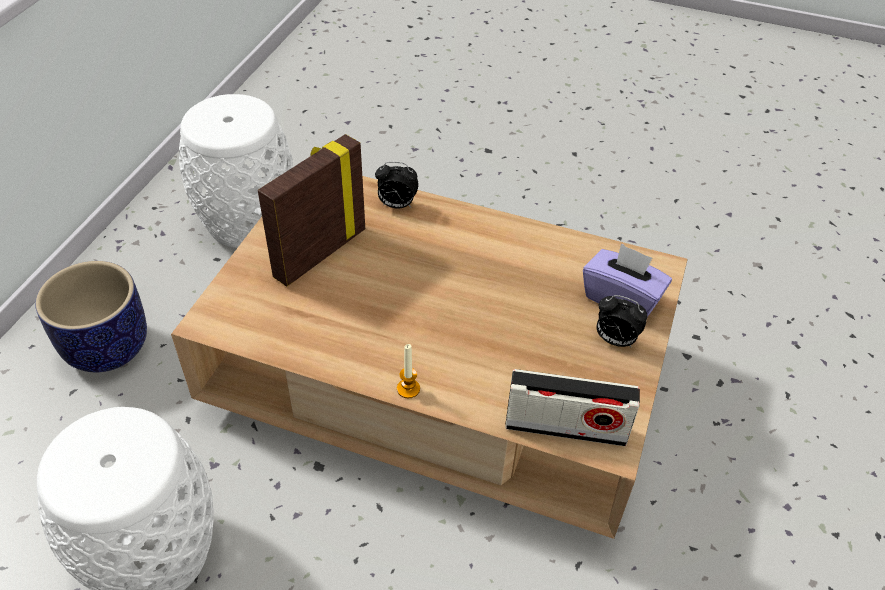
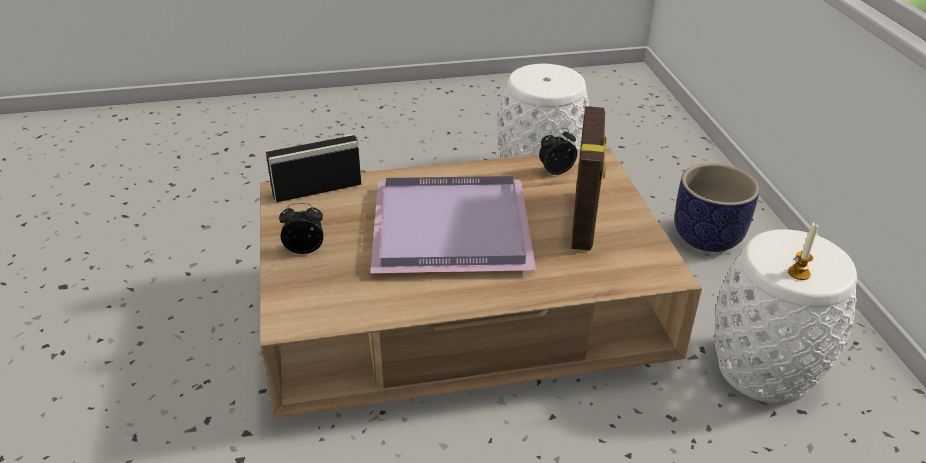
camera: 150 degrees right, 10 degrees down
(396, 205) = (570, 281): alarm clock -> alarm clock (556, 171)
(408, 389) = (434, 173): candle -> candle (799, 273)
(447, 301) = (454, 226): none -> purple tray
(621, 298) = (312, 282): purple tissue box -> none

